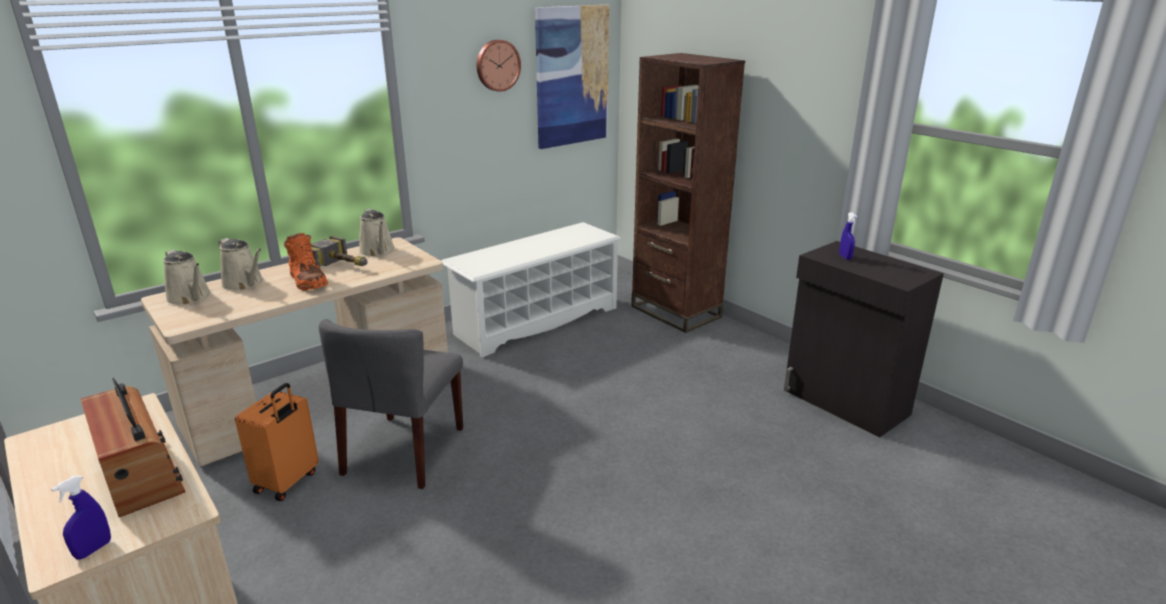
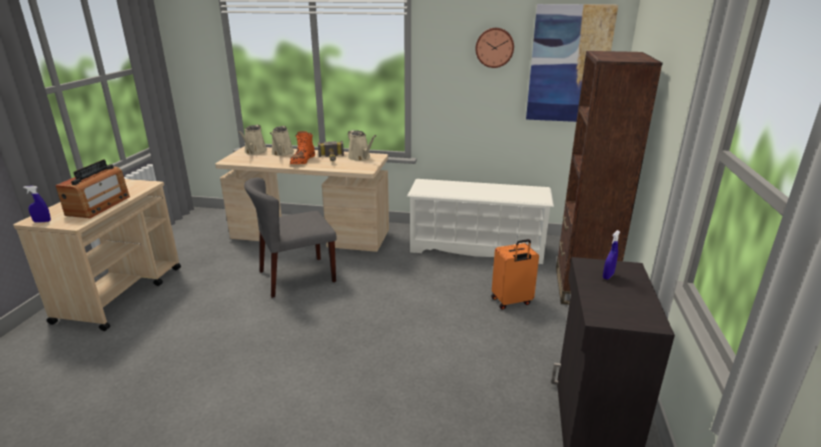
camera: 50 degrees right, 0 degrees up
(288, 482) = (241, 262): orange suitcase -> orange suitcase (511, 301)
(378, 252) = (360, 158): beige watering can -> beige watering can turned 60 degrees counterclockwise

